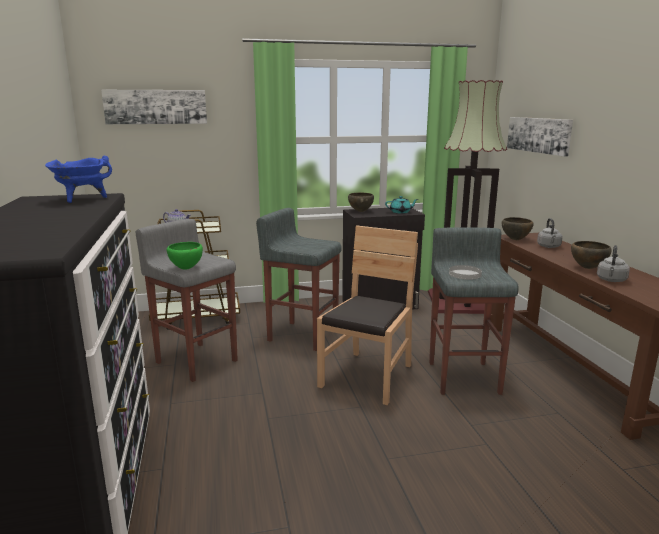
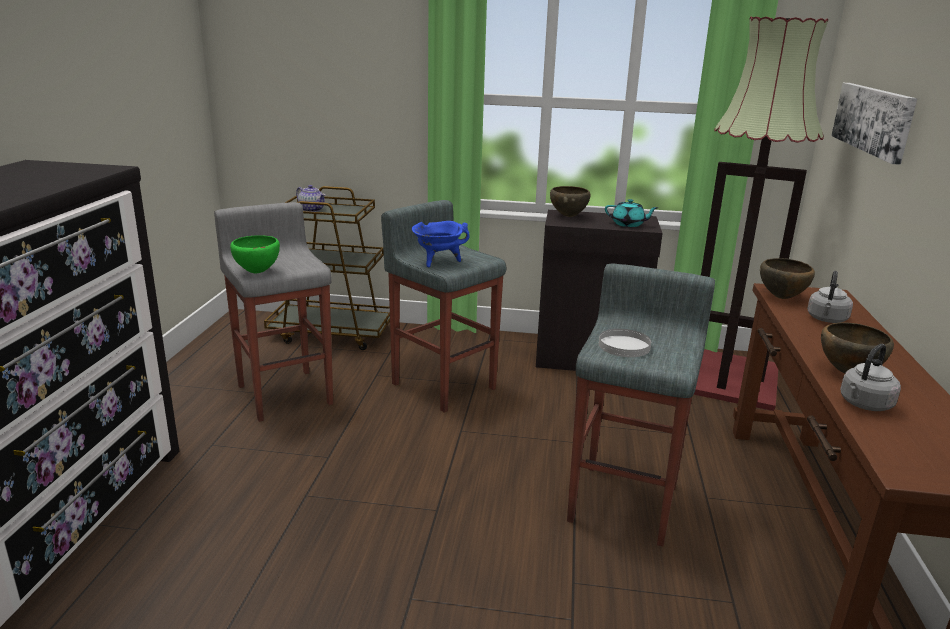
camera: 20 degrees right, 5 degrees up
(82, 199) = (71, 171): blue cooking pot -> blue cooking pot (438, 262)
(156, 107) = (300, 41): picture -> none
(367, 376) = (482, 467): brown chair -> none

